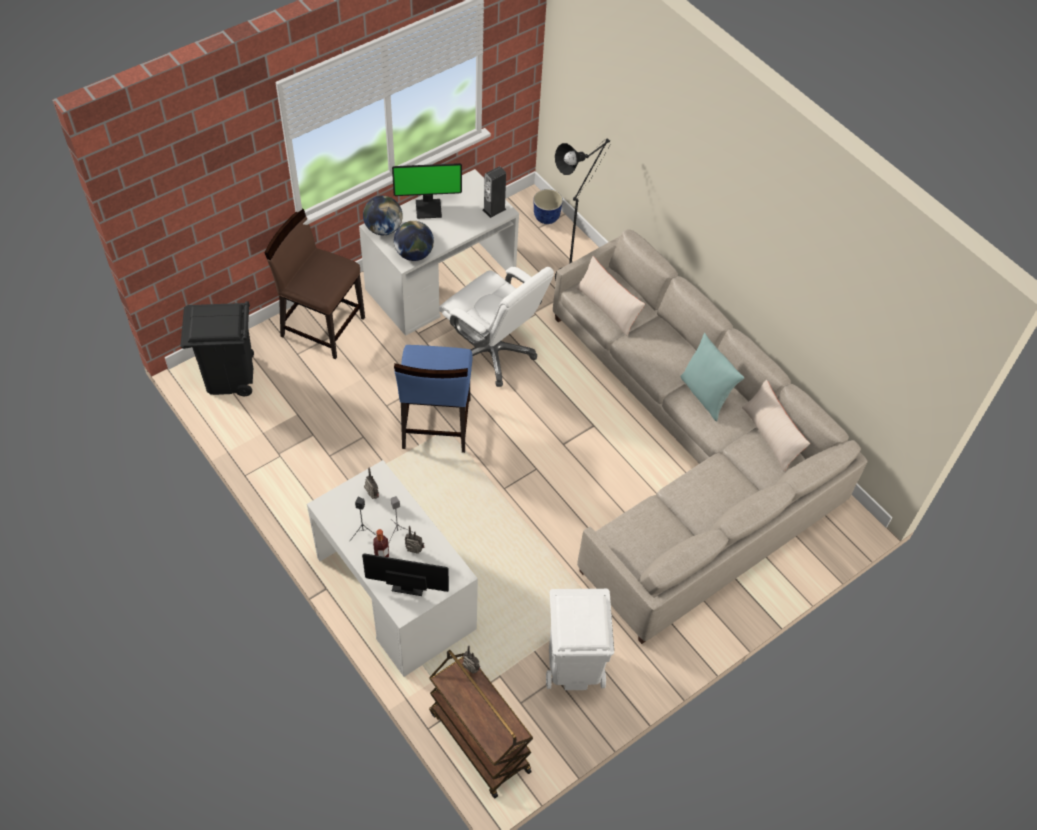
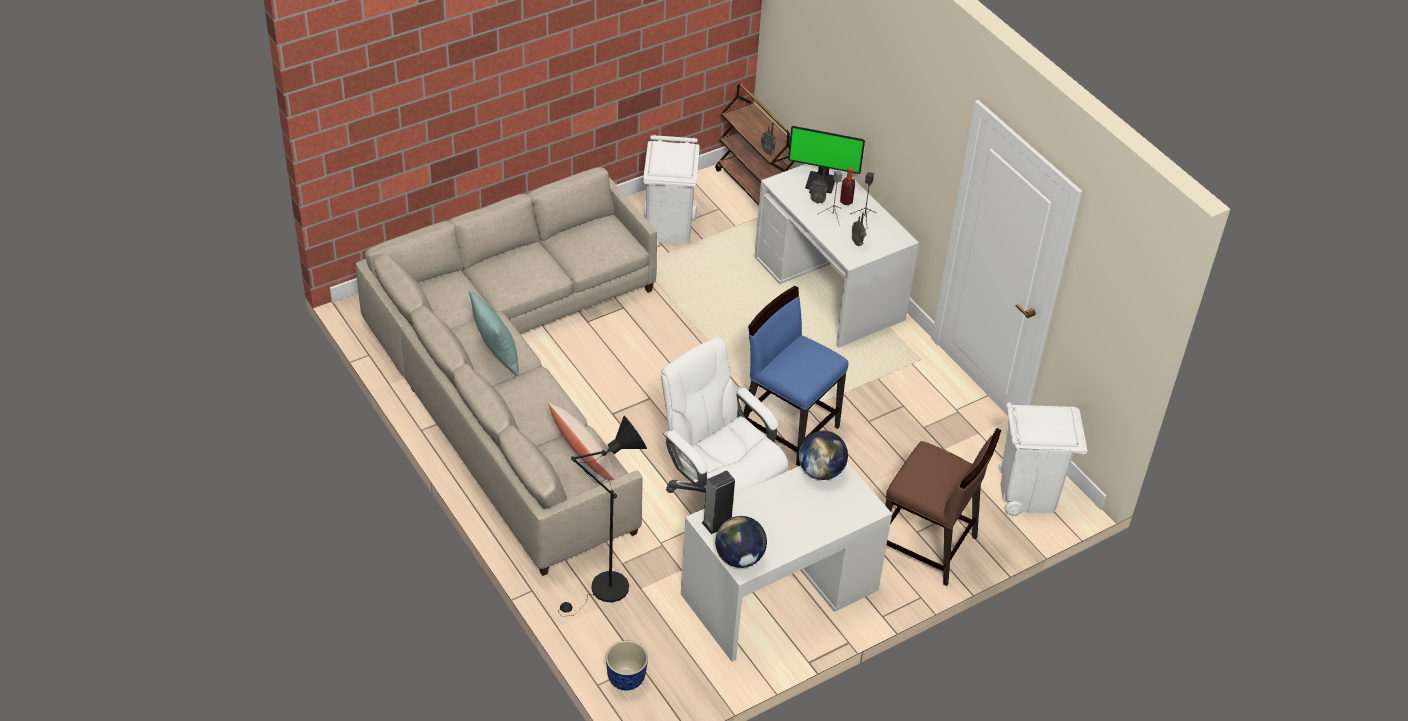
camera: 175 degrees left, 10 degrees down
(229, 377) = (1028, 493): black trash can -> white trash can
(383, 229) = (860, 506): globe -> globe (739, 558)
(429, 208) = (802, 531): monitor -> none
(435, 424) = (788, 427): blue chair -> blue chair turned 60 degrees counterclockwise
(771, 435) = (439, 314): beige pillow -> none

